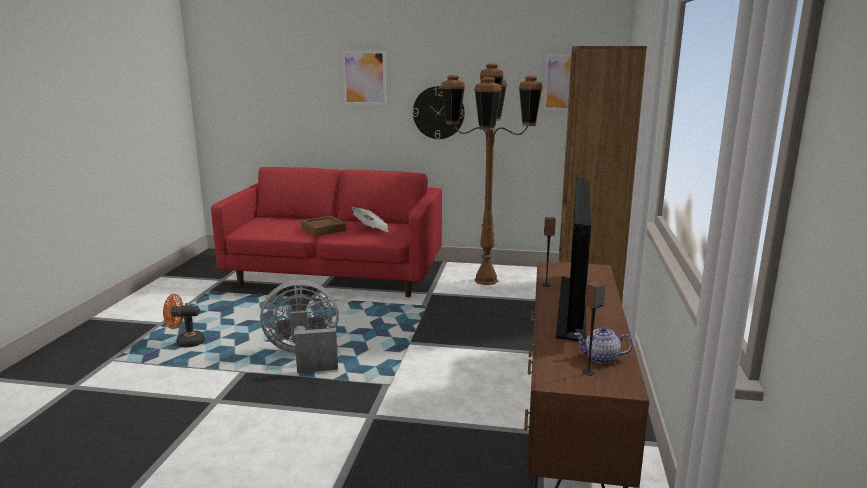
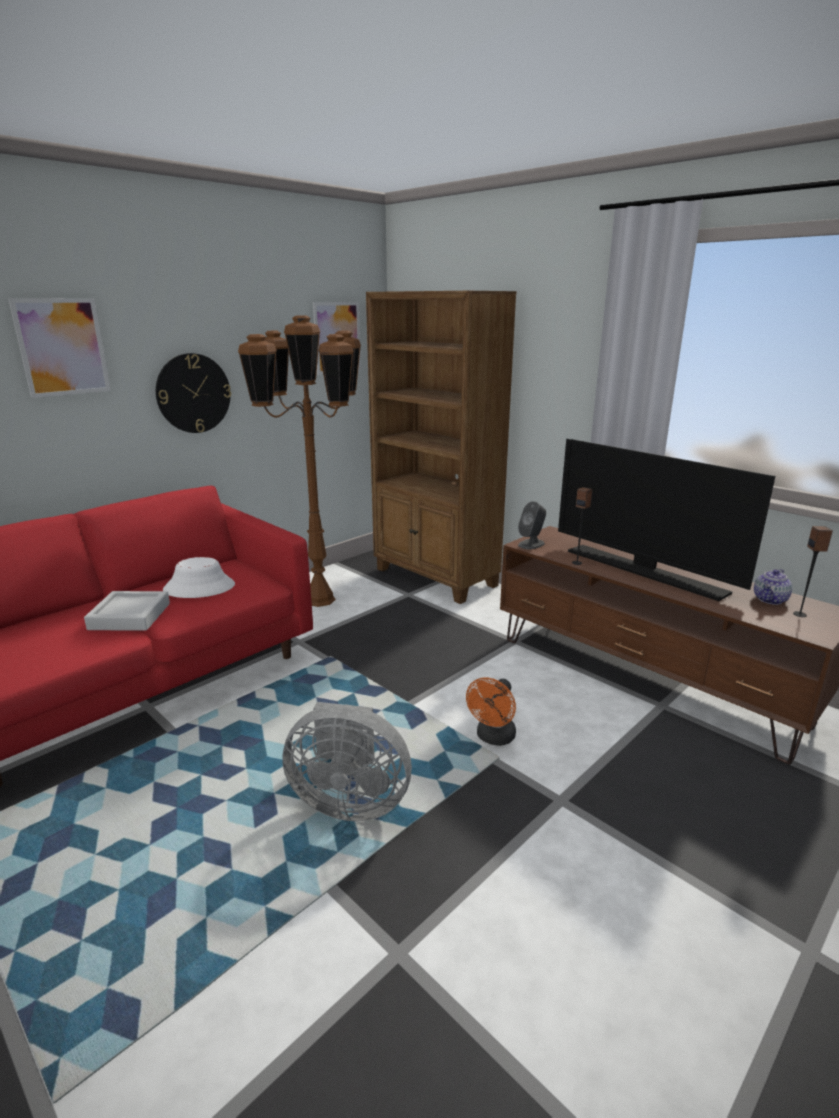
camera: 55 degrees left, 5 degrees up
(185, 342) = (128, 936): orange fan -> orange fan (493, 738)
(305, 356) = (349, 801): grey fan -> grey fan turned 105 degrees counterclockwise
(323, 229) = (130, 616): brown tray -> grey tray
(371, 229) = (199, 587): newspaper -> white hat
(555, 267) = (531, 544): none -> grey speaker

